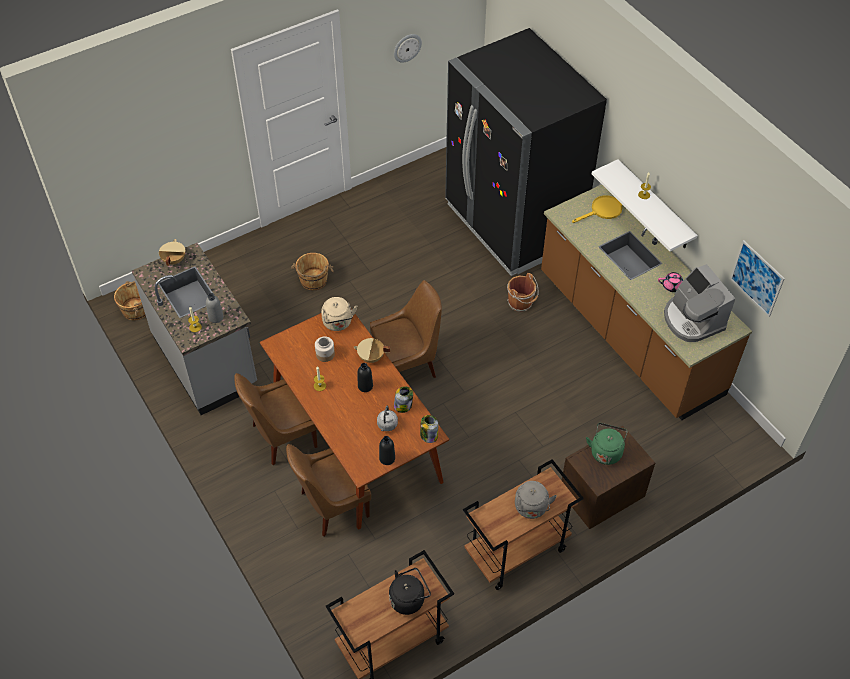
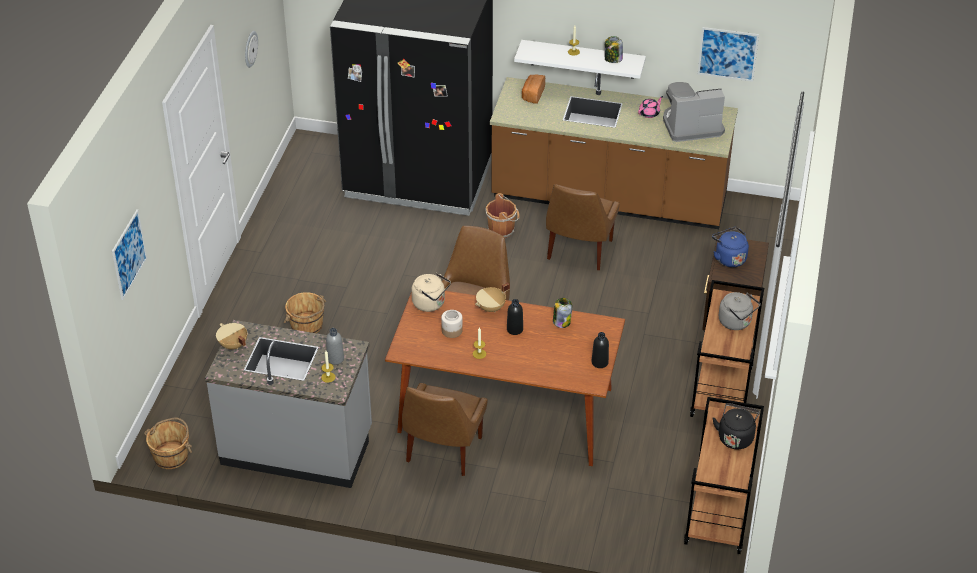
camera: 45 degrees left, 10 degrees down
(144, 150) = (129, 254): none -> picture
(332, 505) = (550, 466): brown chair -> brown chair (578, 251)
(387, 425) = (568, 342): grey kettle -> none
(428, 435) = (607, 326): jar -> jar (613, 59)
(602, 211) = (532, 95): yellow frying pan -> bread
(606, 451) = (729, 258): green kettle -> blue kettle
(692, 320) = (691, 126): coffee machine -> coffee machine turned 150 degrees clockwise

